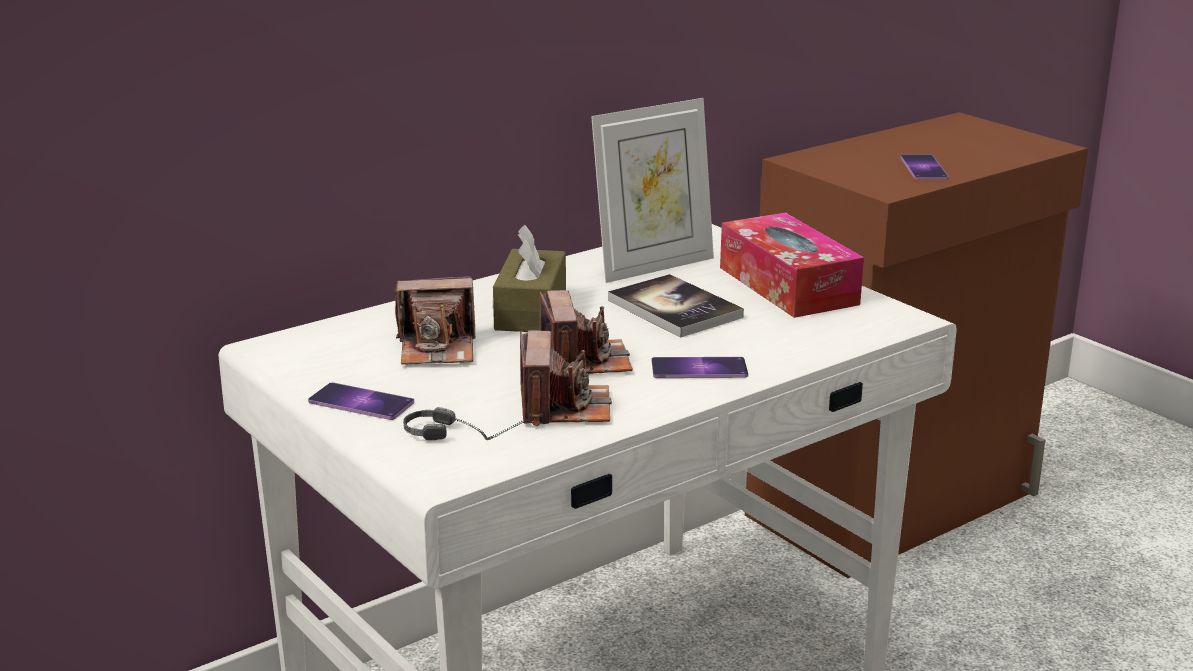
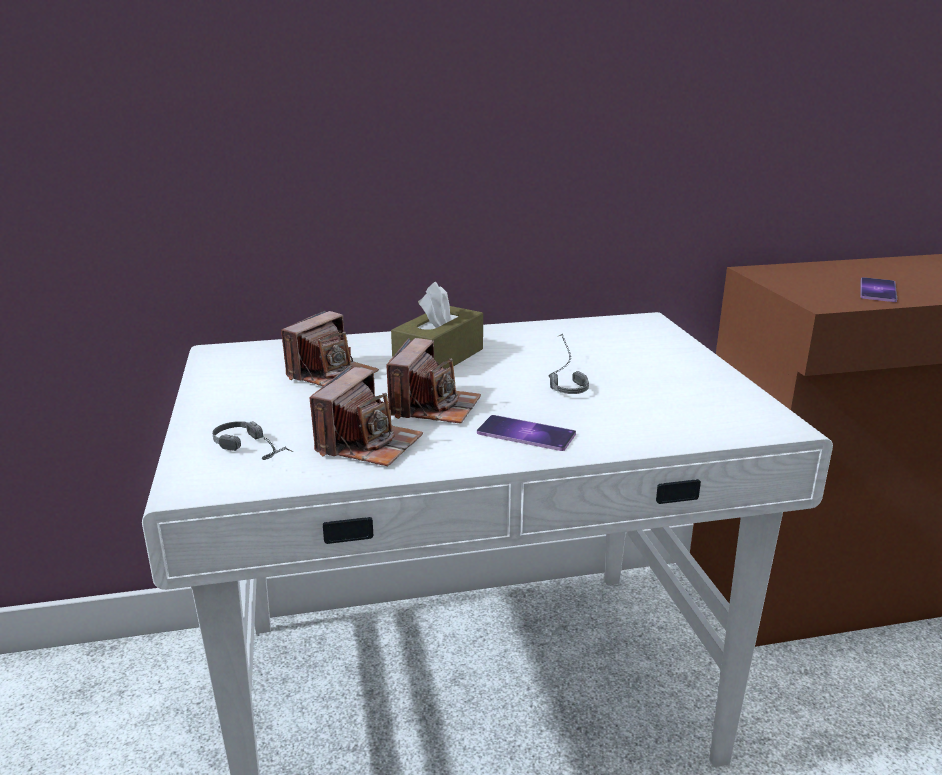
camera: 25 degrees right, 0 degrees up
(361, 402) = (221, 406): phone -> none
(438, 349) = (332, 375): camera -> camera turned 75 degrees counterclockwise
(653, 266) = (578, 340): picture frame -> none
(674, 309) = (559, 377): book -> headphones
(788, 285) = (683, 375): tissue box -> none

